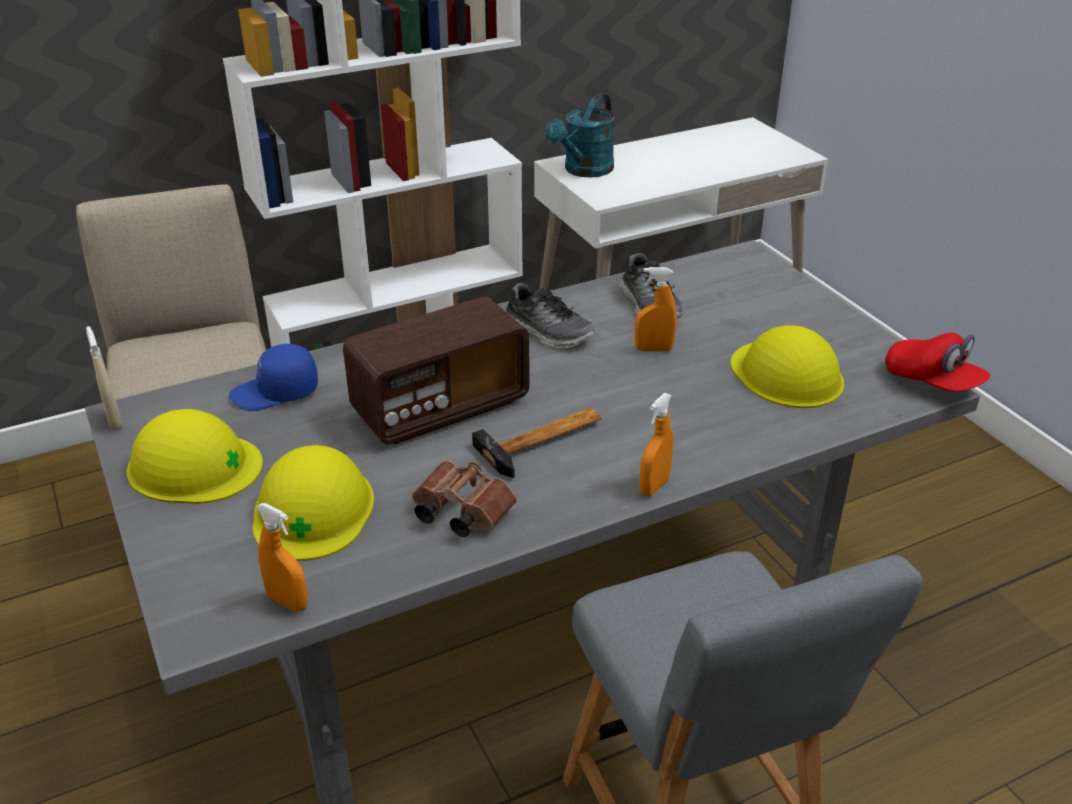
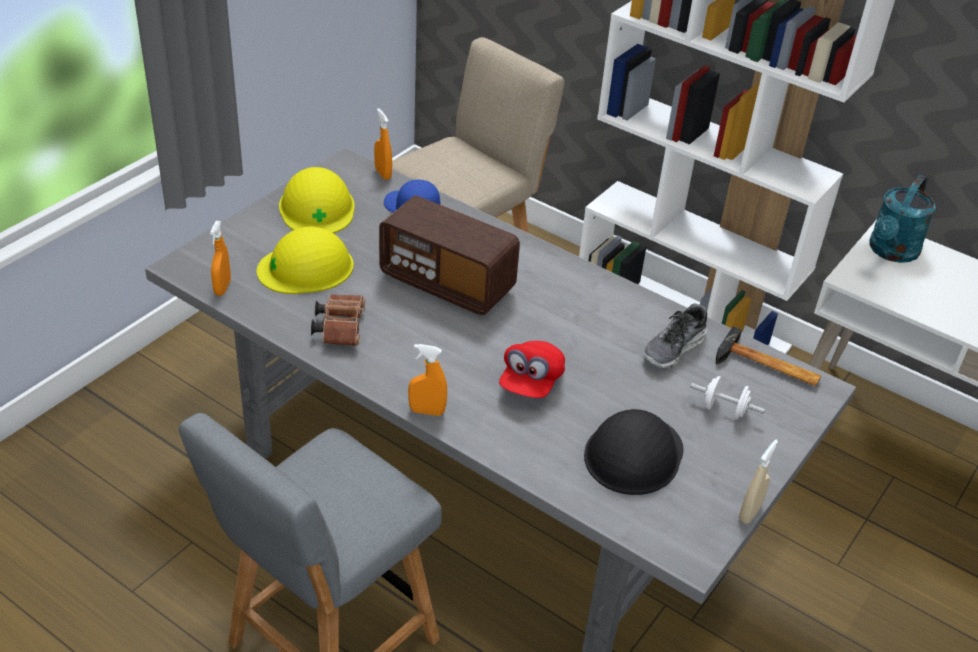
camera: 60 degrees right, 5 degrees up
(114, 420) = (339, 162): beige spray bottle -> beige spray bottle (749, 513)
(545, 442) = (442, 343): hammer -> hammer (767, 368)
(548, 332) = (584, 305): shoe -> none
(584, 171) = (891, 252): turquoise watering can -> turquoise watering can turned 60 degrees counterclockwise
(653, 349) = (607, 367): orange spray bottle -> orange spray bottle (383, 173)
(750, 308) = (724, 410): none -> white dumbbell
(786, 374) = (633, 454): yellow hard hat -> black hard hat
(932, 382) = (699, 554): red cap -> red cap (531, 382)

